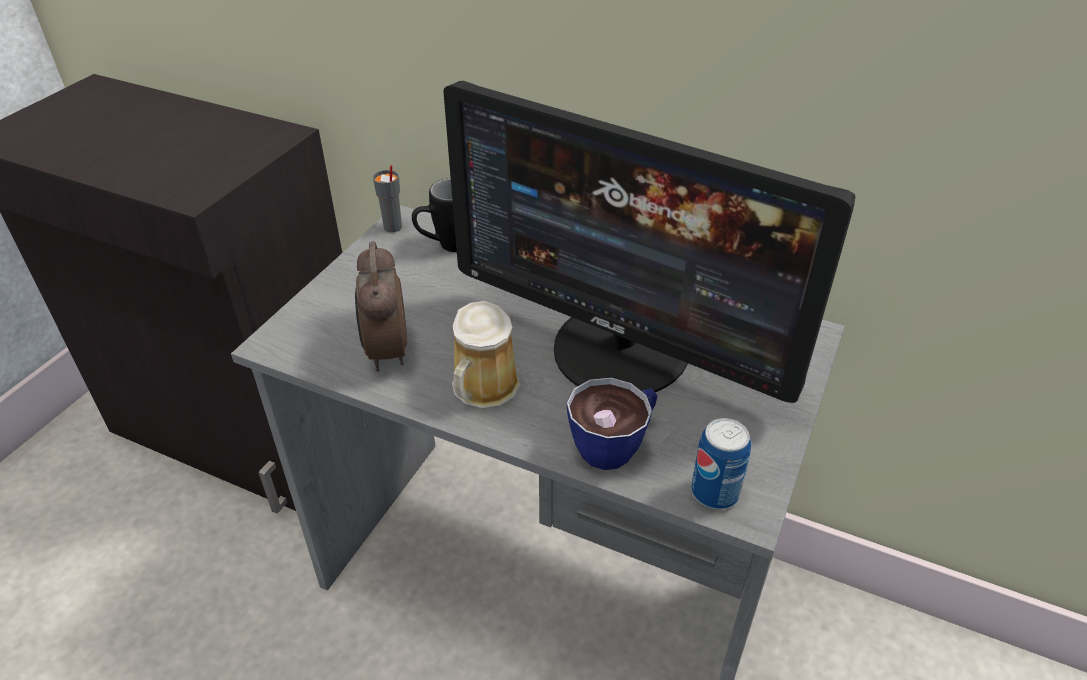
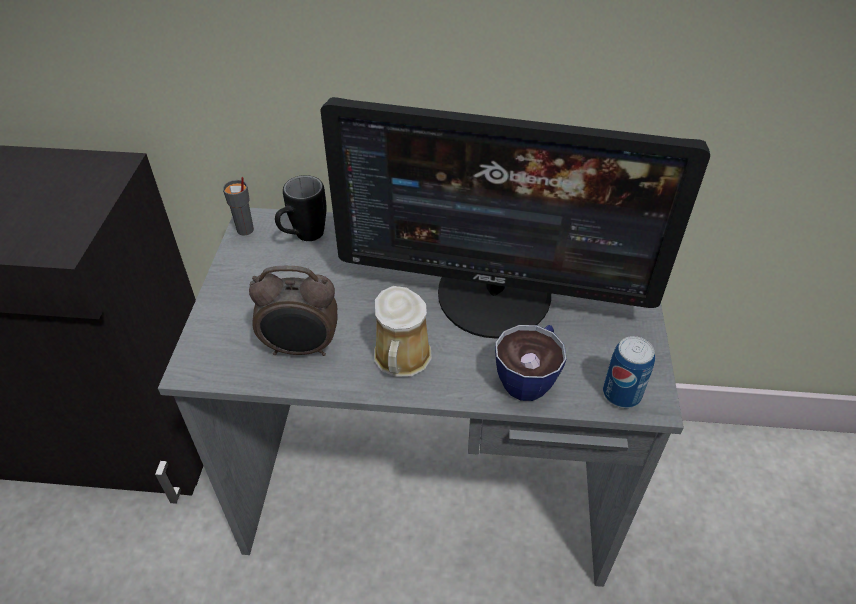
camera: 20 degrees left, 5 degrees up
(386, 352) = (301, 348): alarm clock -> alarm clock turned 60 degrees counterclockwise

